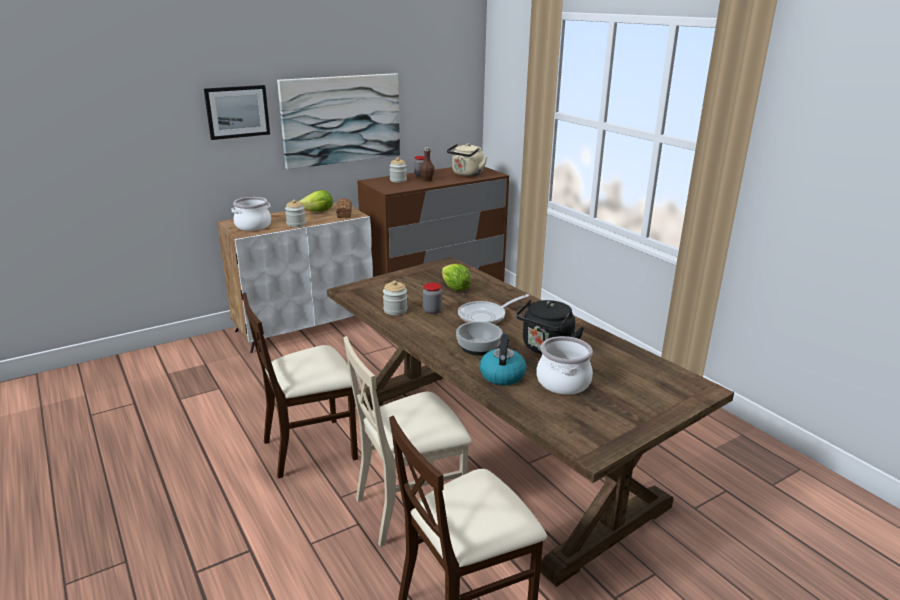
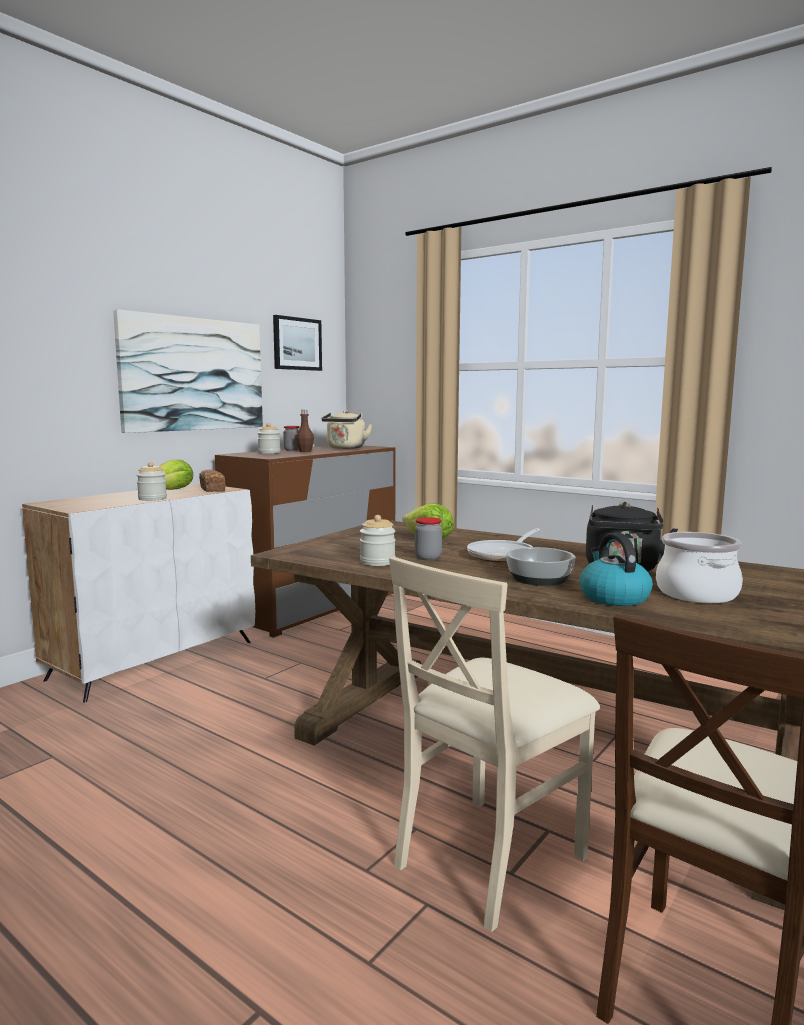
camera: 20 degrees left, 15 degrees down
(237, 111) = (57, 345): picture -> picture (297, 344)
(253, 226) = (87, 503): cooking pot -> none
(311, 448) = (266, 808): beige chair -> none

